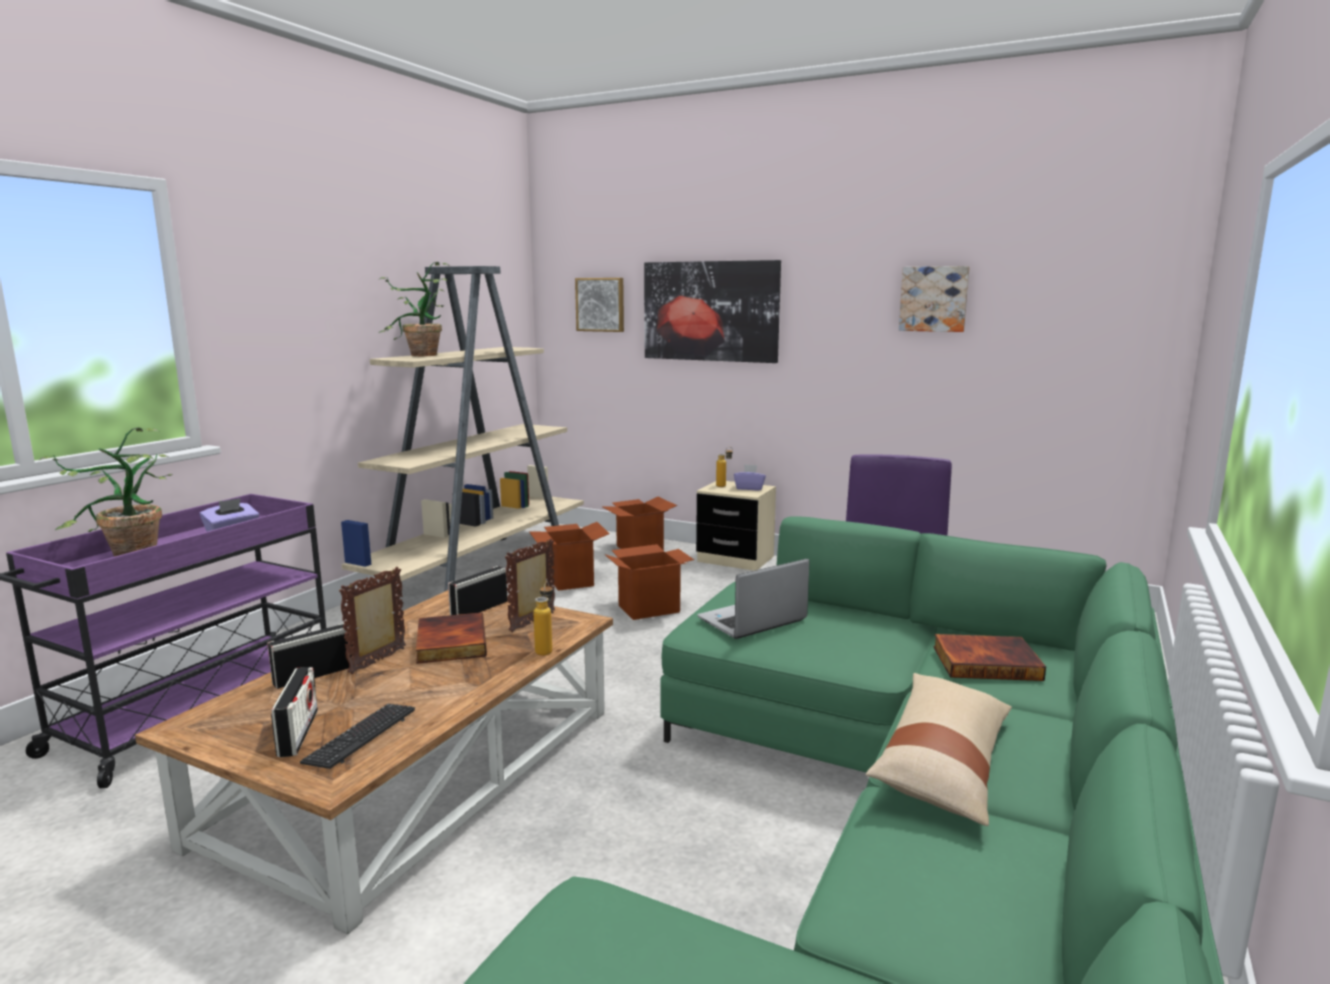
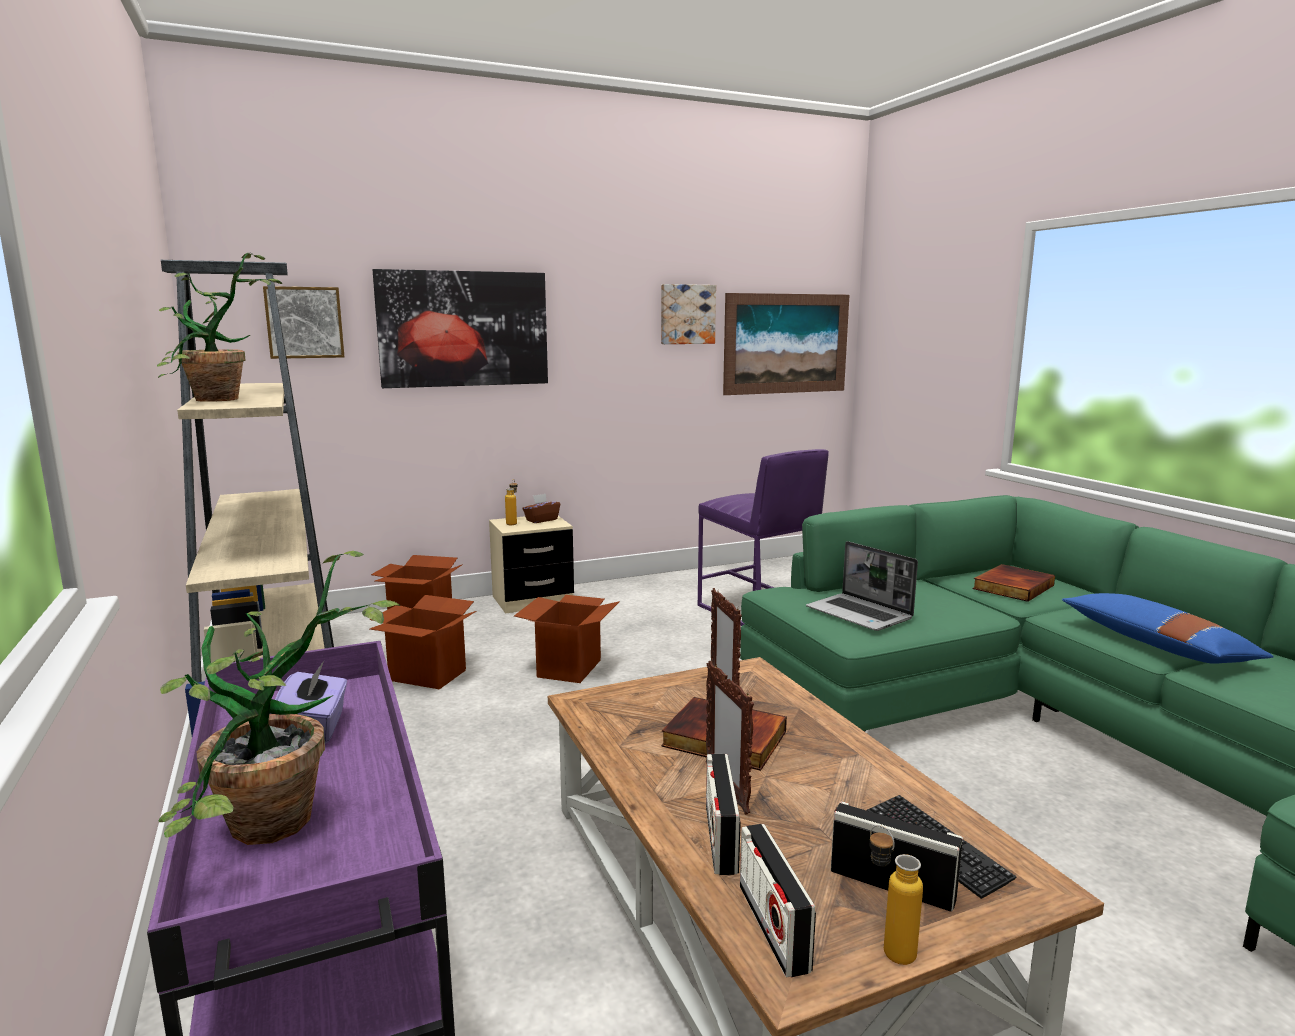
camera: 50 degrees left, 0 degrees up
(479, 609) = (646, 702): radio -> radio (773, 927)
(545, 649) = (803, 702): bottle -> bottle (887, 946)
(749, 488) = (541, 520): purple tissue box -> brown tissue box
(751, 621) = (860, 614): laptop -> laptop turned 45 degrees counterclockwise
(943, 763) = (1156, 645): beige pillow -> blue pillow
(1073, 335) = (786, 343): none -> picture

